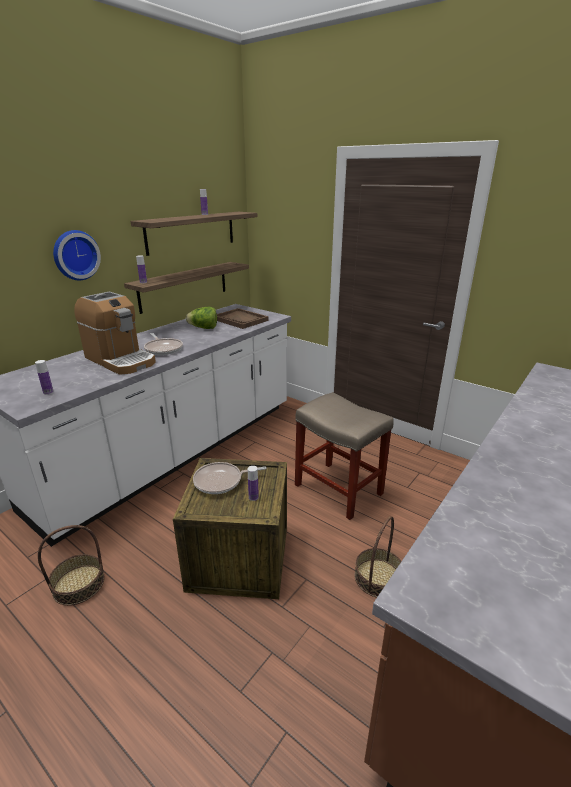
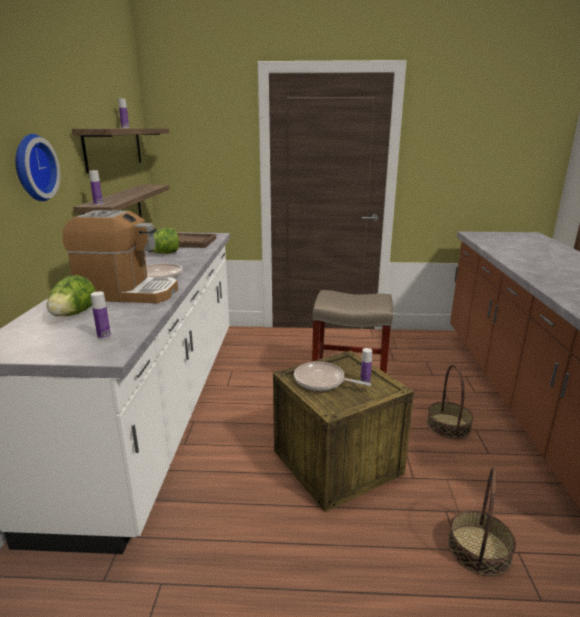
camera: 35 degrees left, 5 degrees down
(64, 370) = (73, 315): none -> lettuce
(78, 584) = (210, 567): basket -> basket (479, 549)
(221, 481) = (322, 381): frying pan -> frying pan turned 75 degrees clockwise

